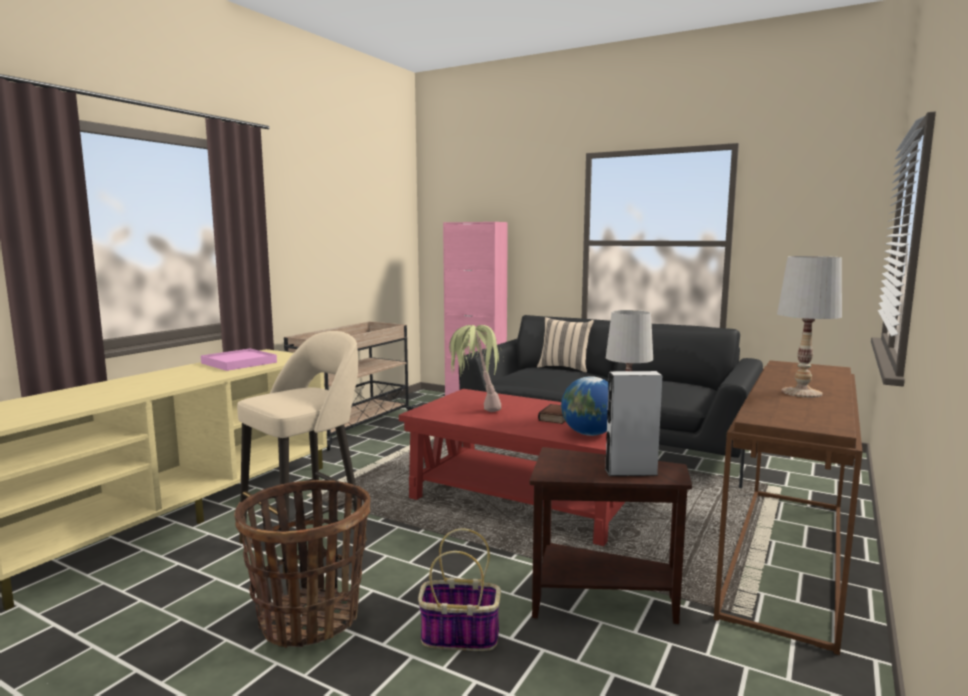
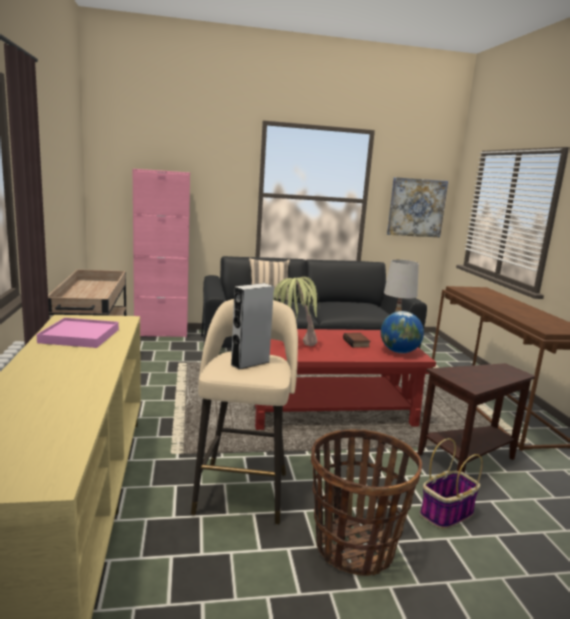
camera: 40 degrees left, 5 degrees up
(631, 472) = (499, 375): grey speaker -> grey speaker (250, 363)
(801, 393) = (517, 309): white table lamp -> none
(817, 249) = (416, 207): none -> picture

